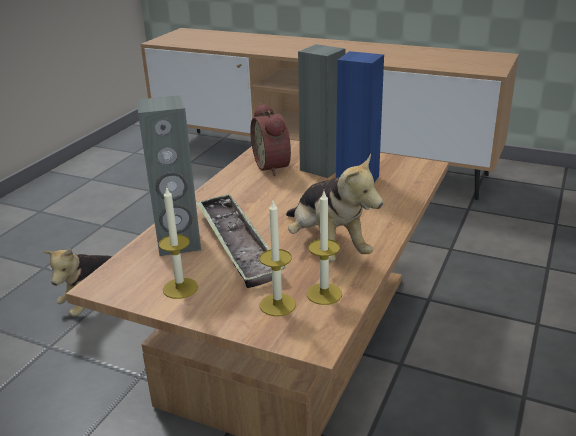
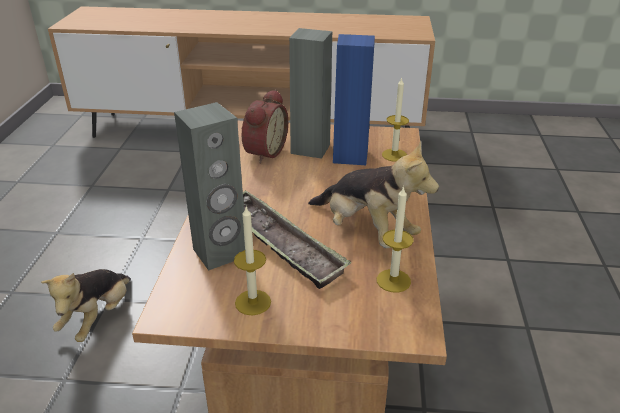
camera: 20 degrees left, 5 degrees up
(274, 166) = (263, 152): alarm clock -> alarm clock turned 120 degrees counterclockwise
(277, 305) = (358, 301): candle -> candle (394, 155)

